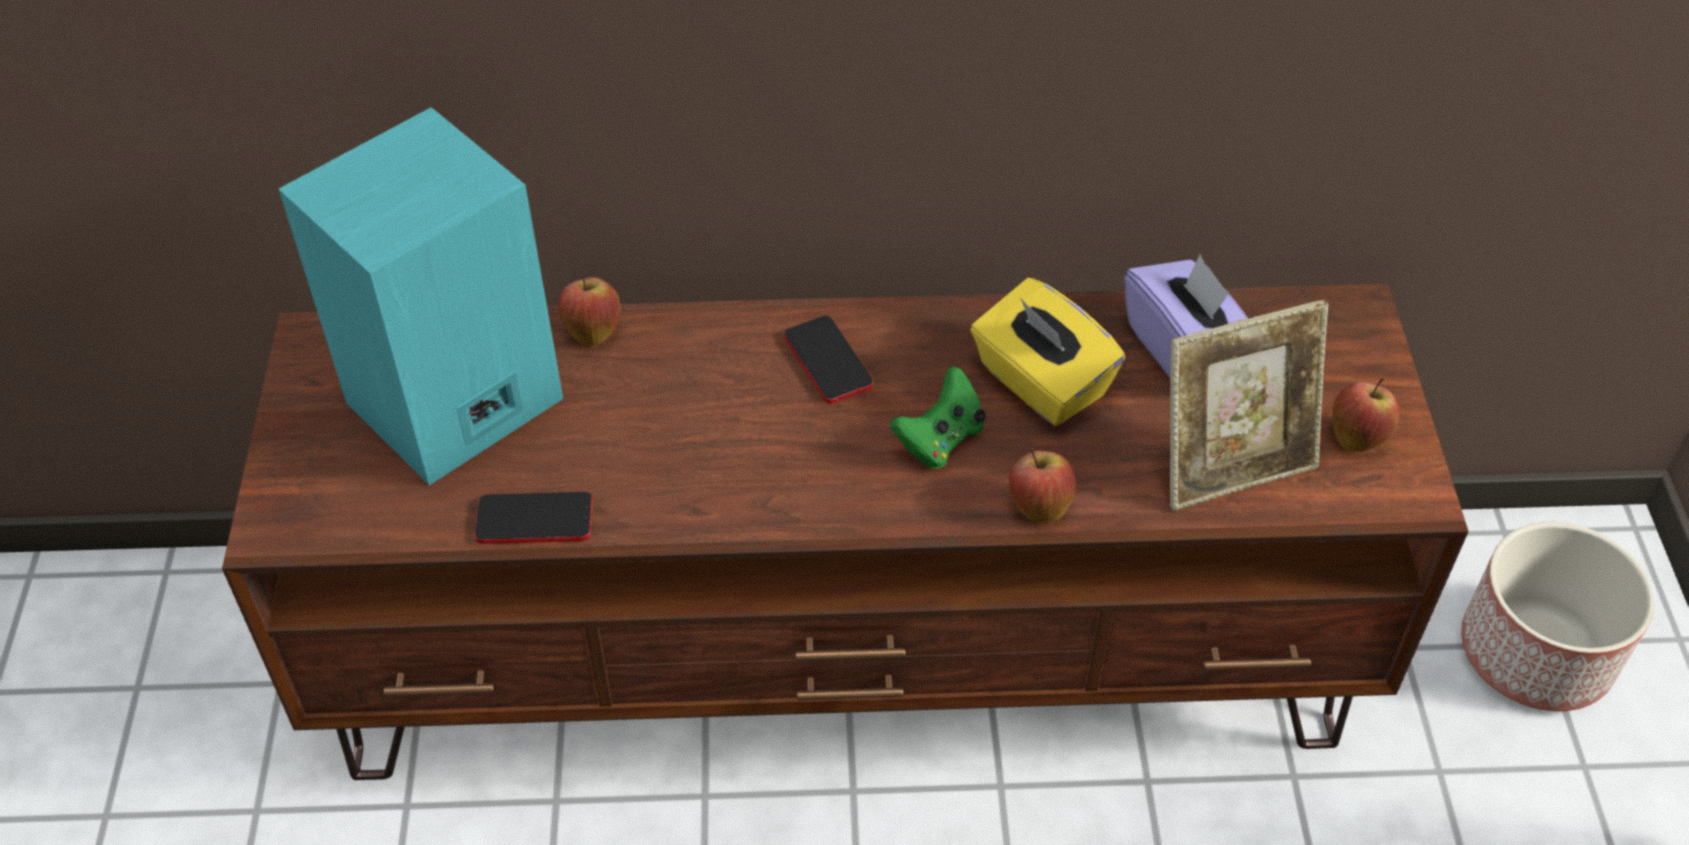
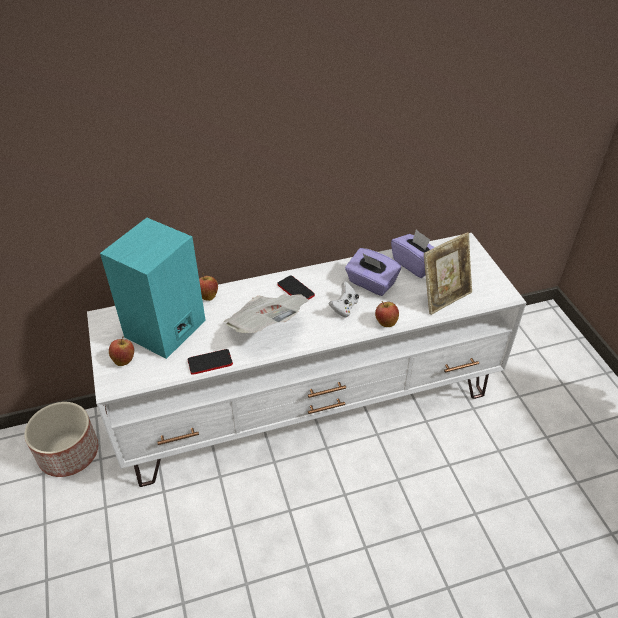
camera: 15 degrees left, 5 degrees down
(713, 450) = (266, 326): none -> newspaper
(847, 658) = (309, 403): brown tv stand -> white tv stand
(940, 440) = (344, 308): green game controller -> white game controller
(1040, 382) = (371, 283): yellow tissue box -> purple tissue box
(1357, 437) = (480, 280): apple -> apple (124, 360)
(1537, 652) = (536, 352): planter -> planter (70, 453)

